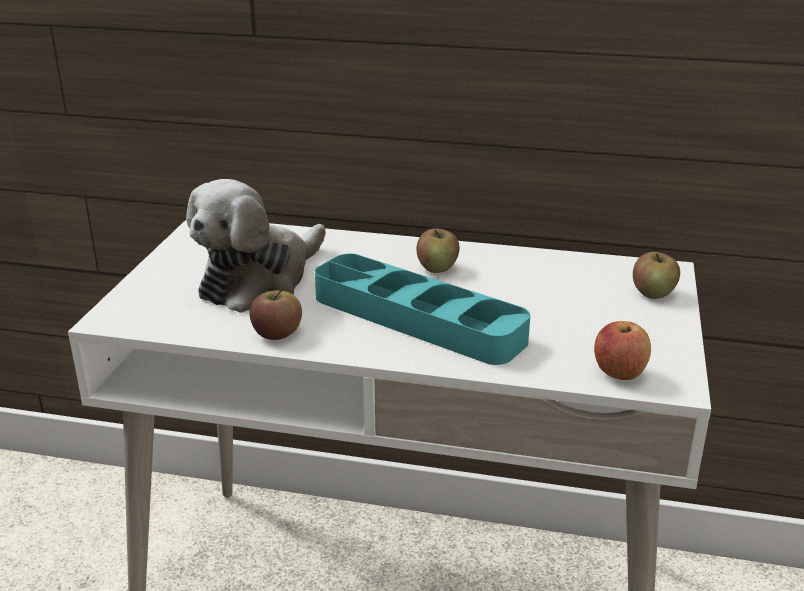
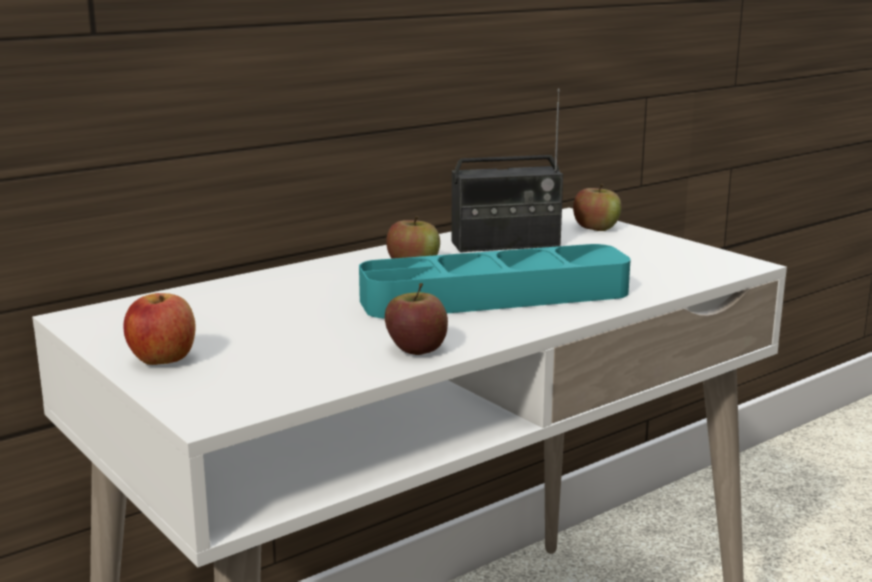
camera: 50 degrees left, 10 degrees down
(259, 280) = (281, 327): plush toy -> none
(542, 277) = (505, 244): none -> radio
(618, 374) = (701, 271): apple -> apple (162, 361)

